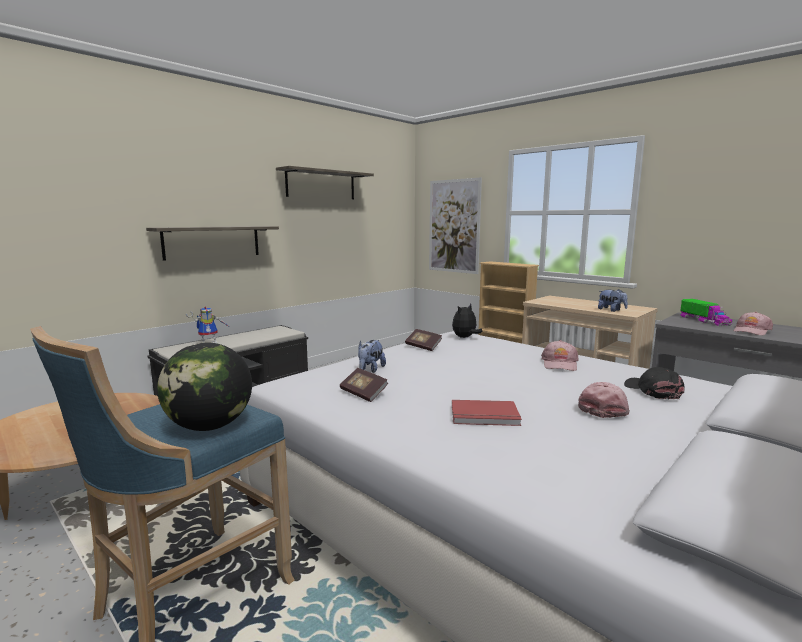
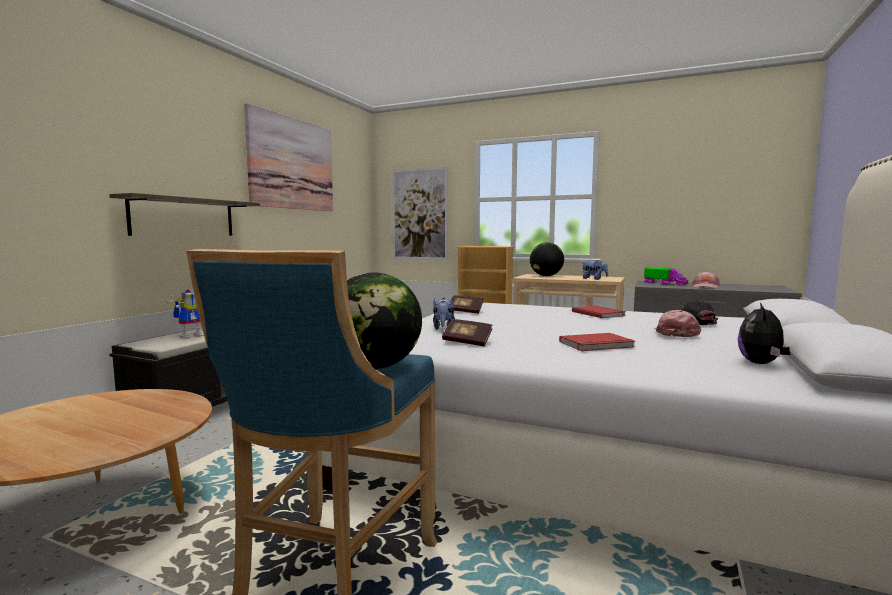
camera: 20 degrees left, 5 degrees down
(321, 184) = (292, 163): shelf -> picture
(465, 337) = (492, 304): plush toy -> plush toy (762, 363)
(560, 364) = (599, 313): pink cap -> red book
(565, 300) = (546, 276): none -> globe

